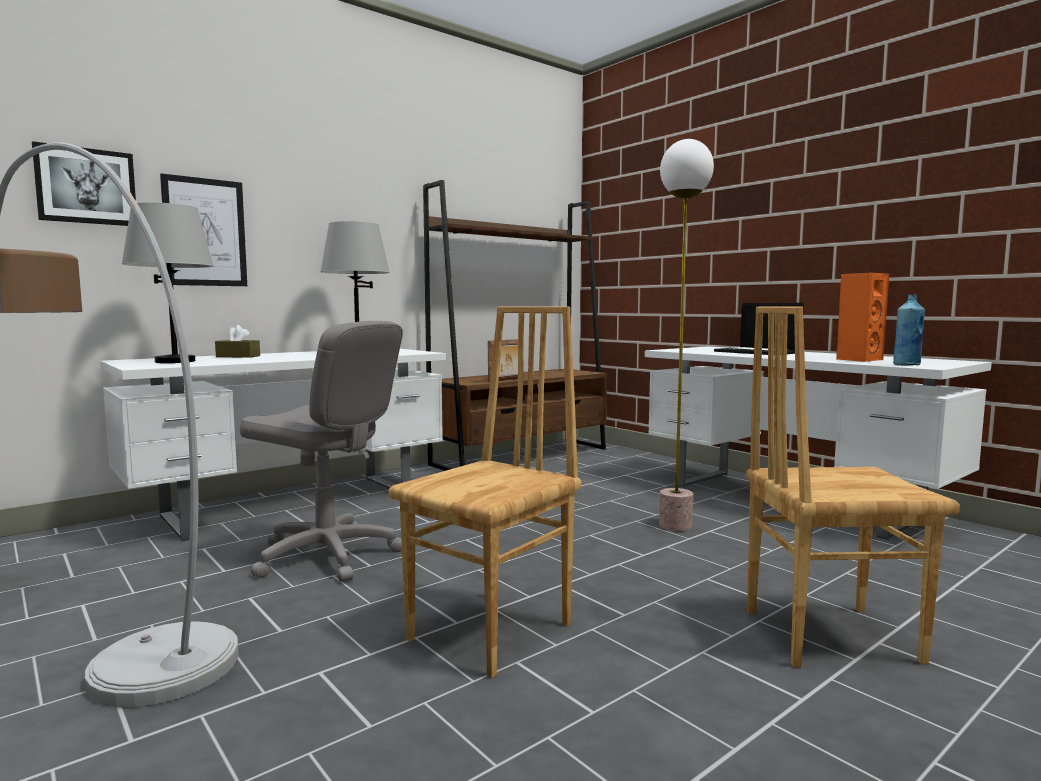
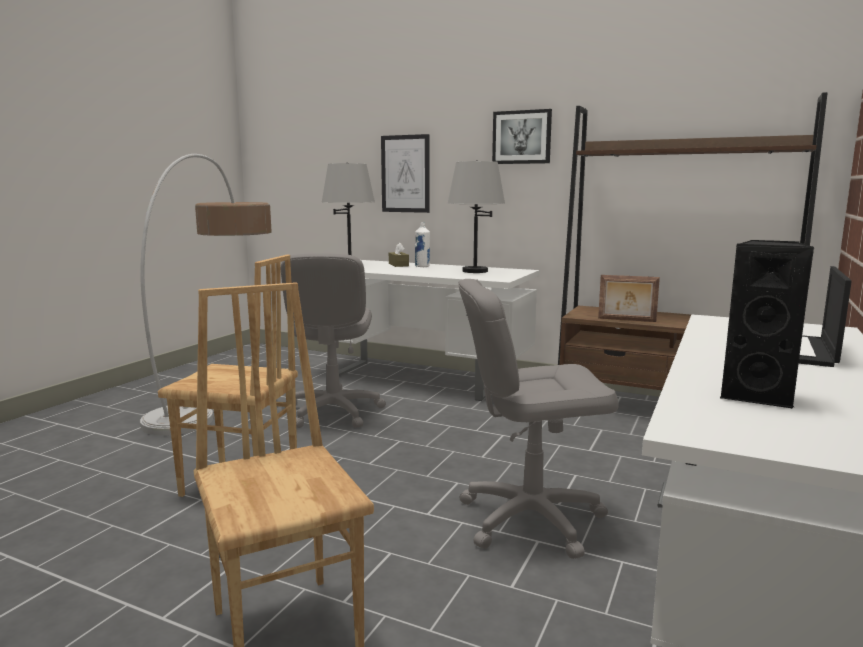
camera: 65 degrees right, 5 degrees up
(86, 186) = (345, 150): picture -> picture (522, 137)
(276, 355) = (422, 266): none -> white bottle
(675, 526) = (530, 519): floor lamp -> grey office chair
(858, 359) = (757, 395): orange speaker -> black speaker
(906, 365) = (693, 420): blue bottle -> none

